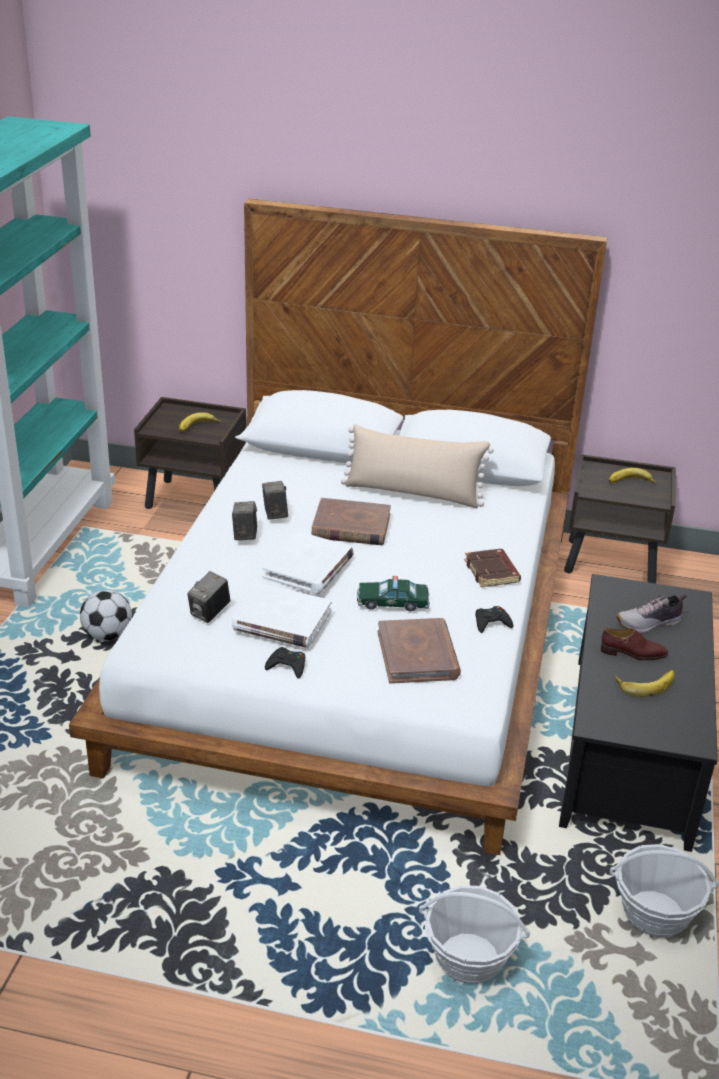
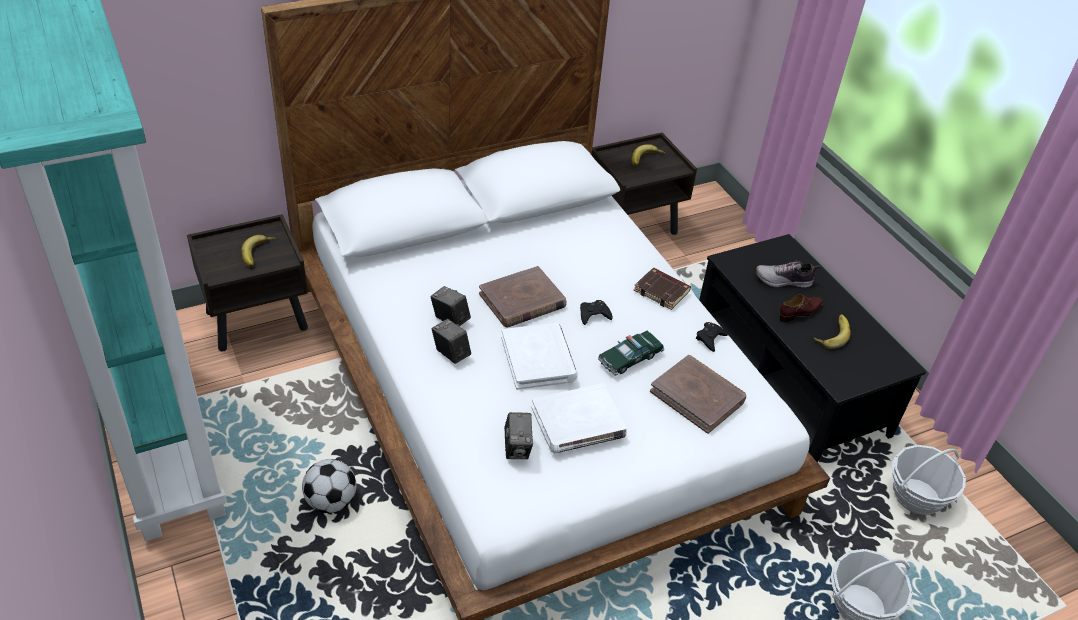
camera: 40 degrees left, 10 degrees up
(287, 666) = (625, 462): black game controller -> black game controller (594, 315)
(413, 493) = (528, 243): beige pillow -> none
(649, 623) = (784, 281): shoe -> shoe turned 60 degrees clockwise

